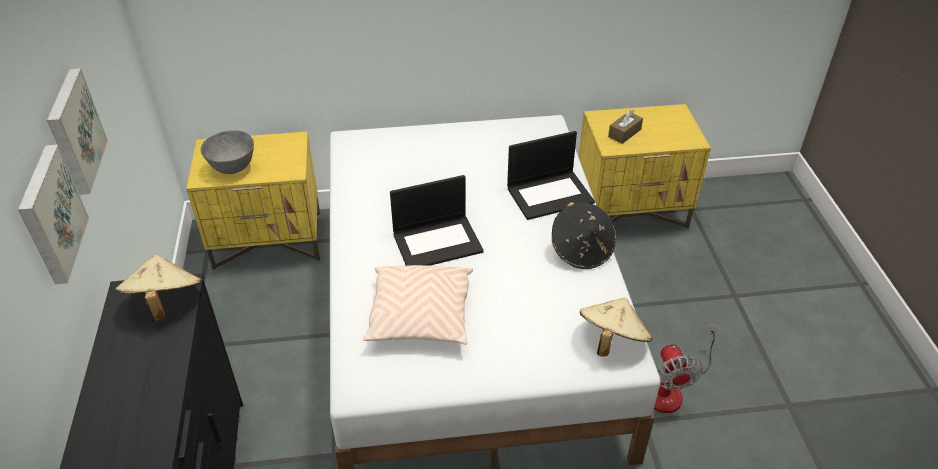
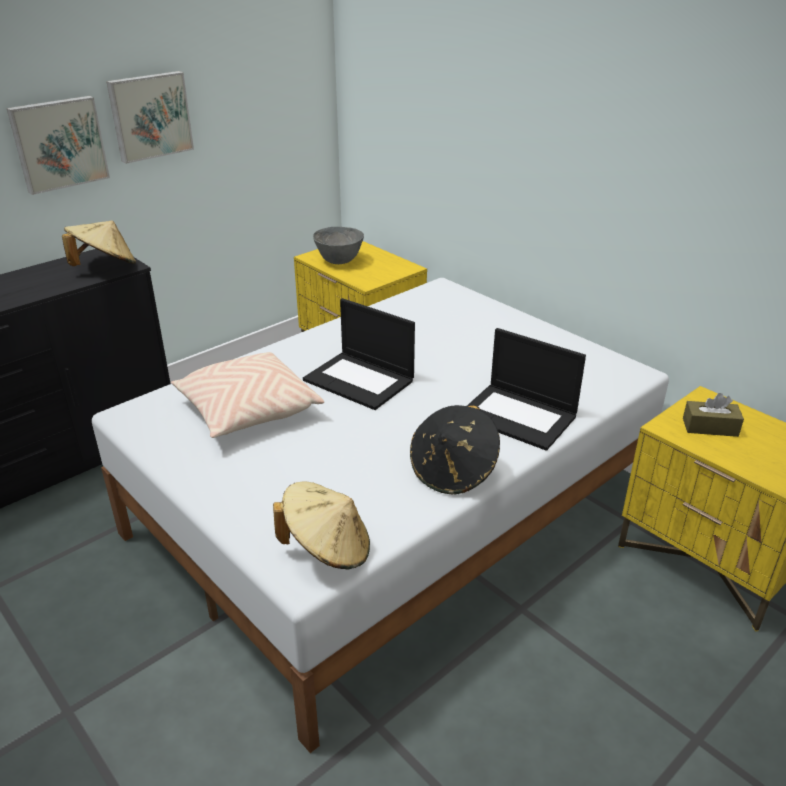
camera: 55 degrees right, 10 degrees down
(671, 389) = (454, 734): fan -> none

